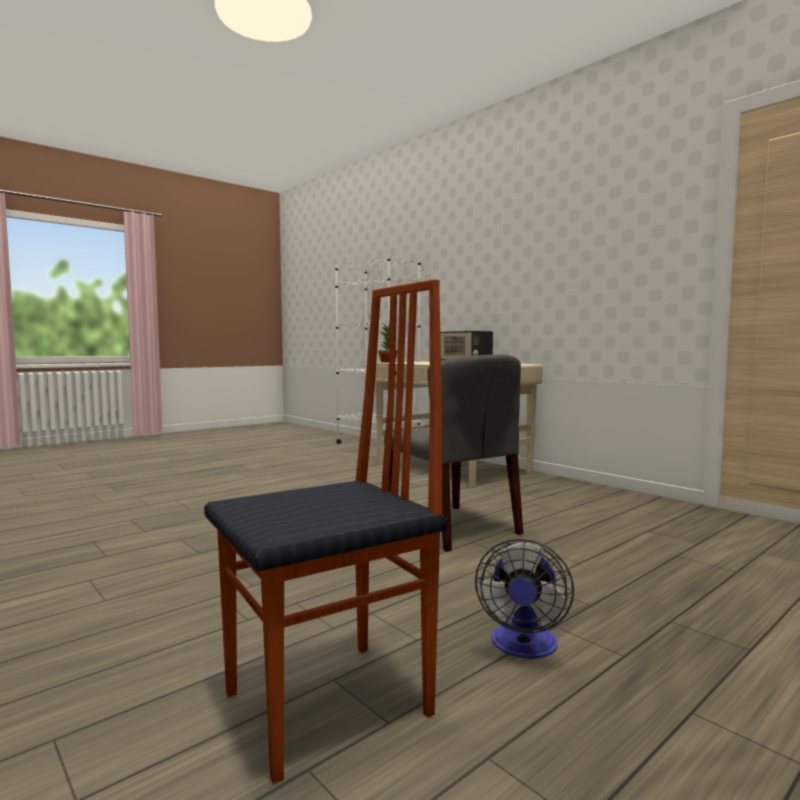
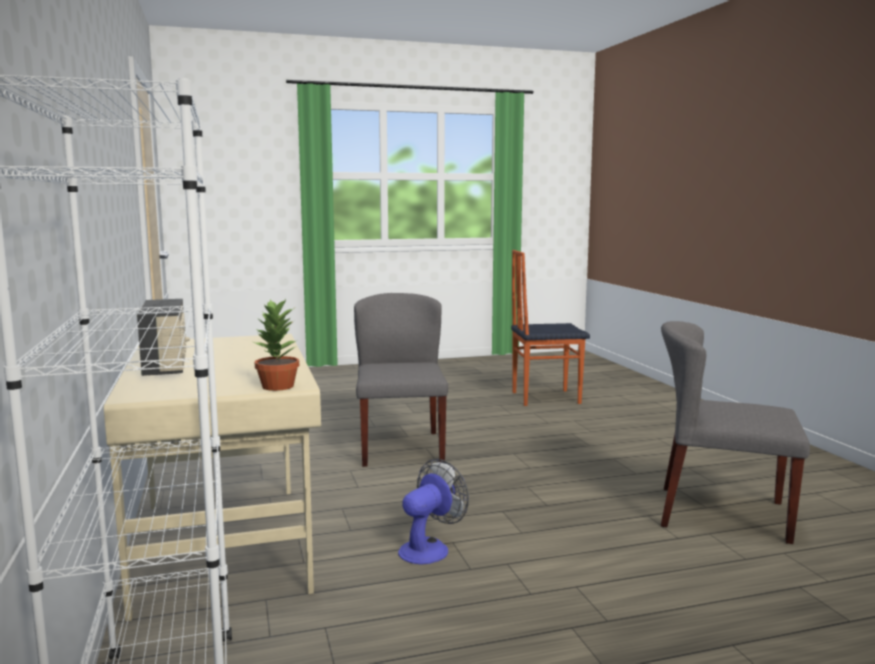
camera: 155 degrees left, 5 degrees up
(122, 517) = (721, 514): none -> grey chair
(523, 647) = (460, 398): fan -> fan (429, 548)

